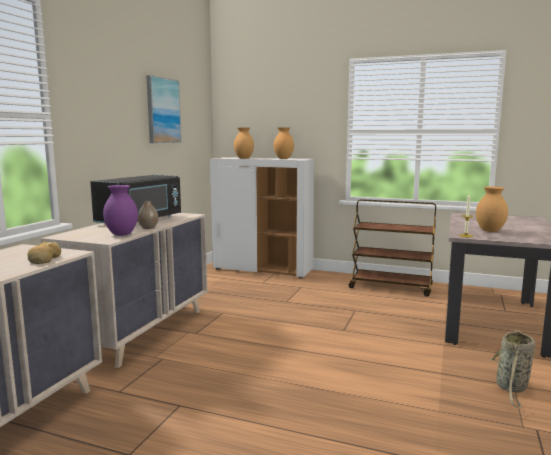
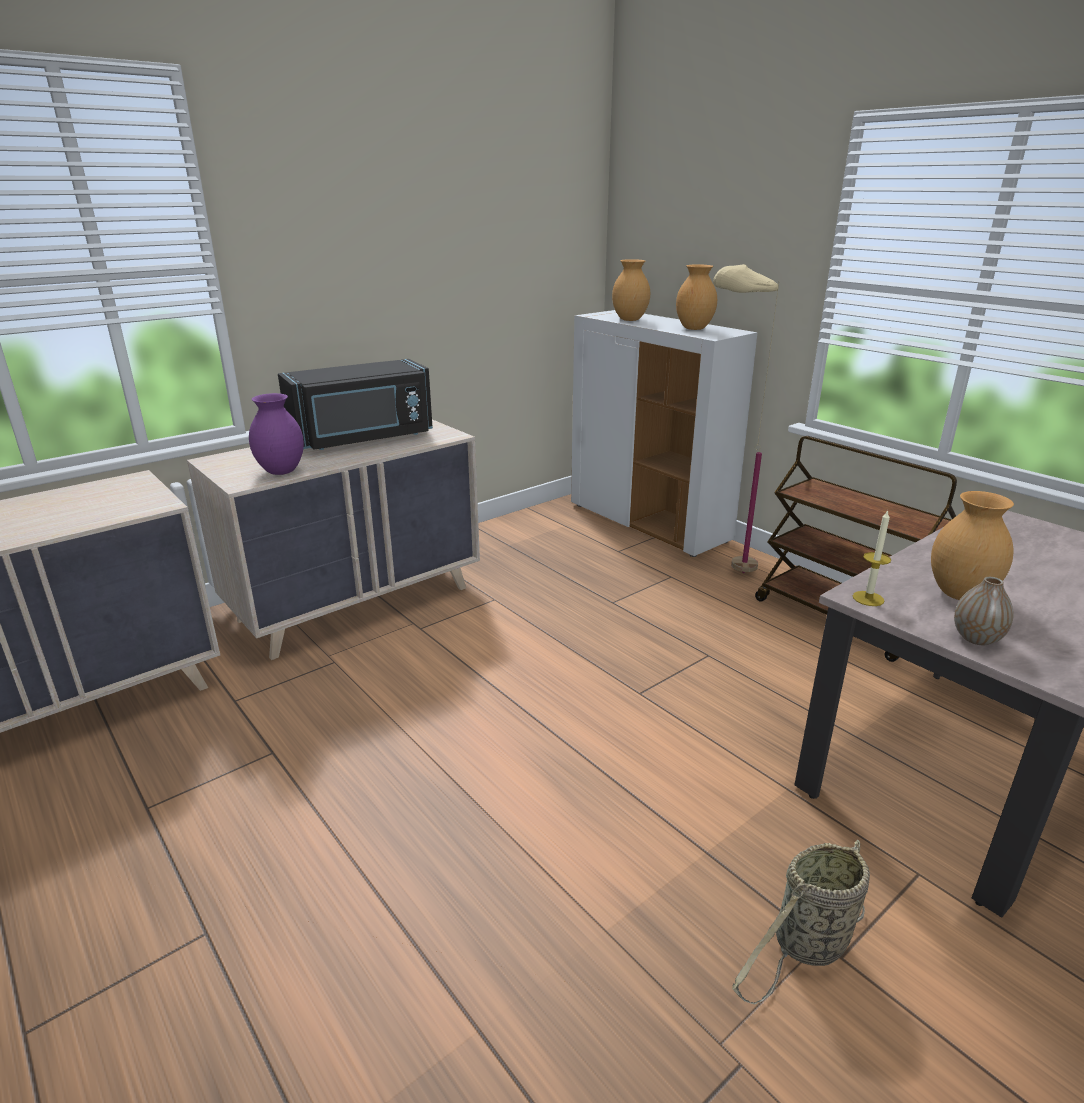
camera: 30 degrees right, 15 degrees up
(44, 259) = (110, 513): bread -> none
(148, 228) = (339, 461): vase -> vase (976, 638)
(163, 110) = (472, 232): picture -> none
(322, 282) = (721, 574): none -> beige floor lamp

